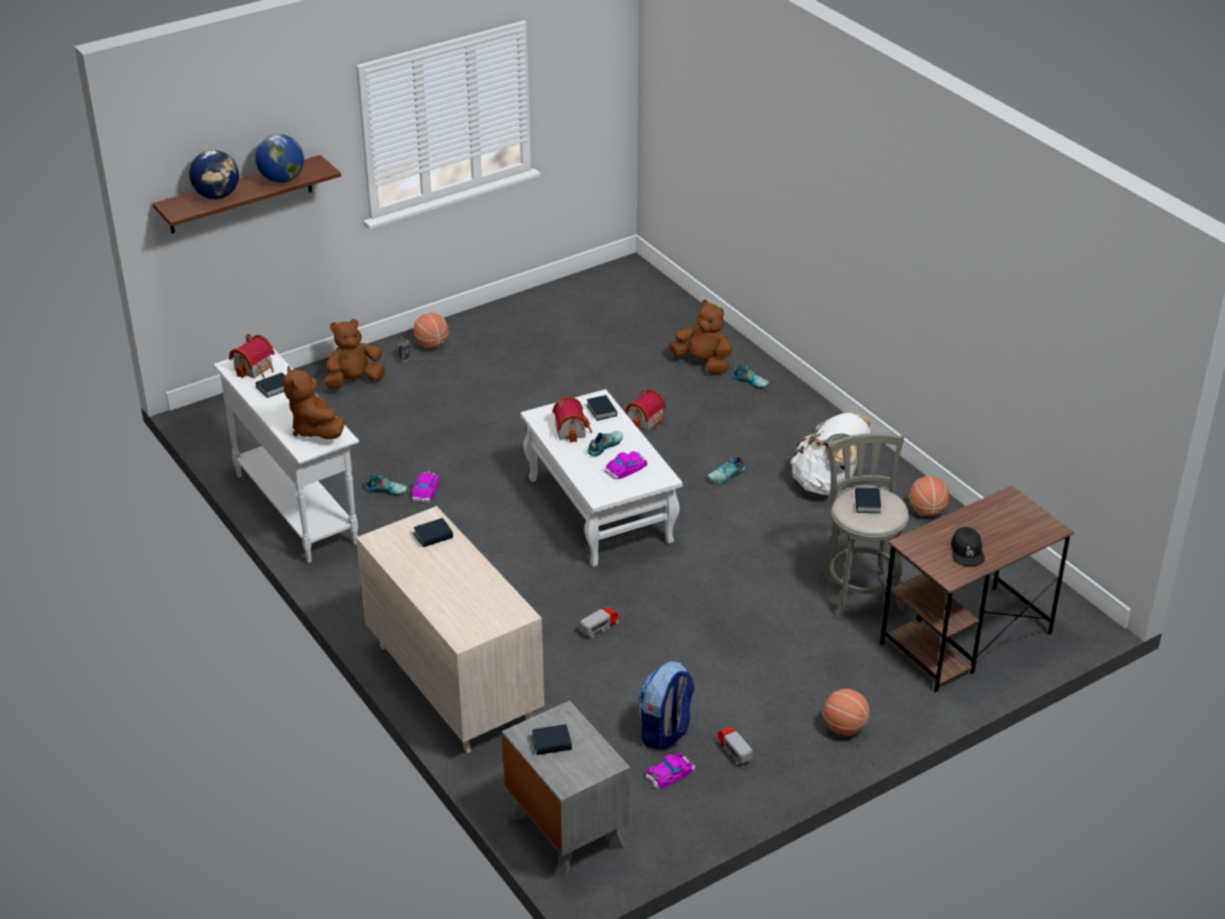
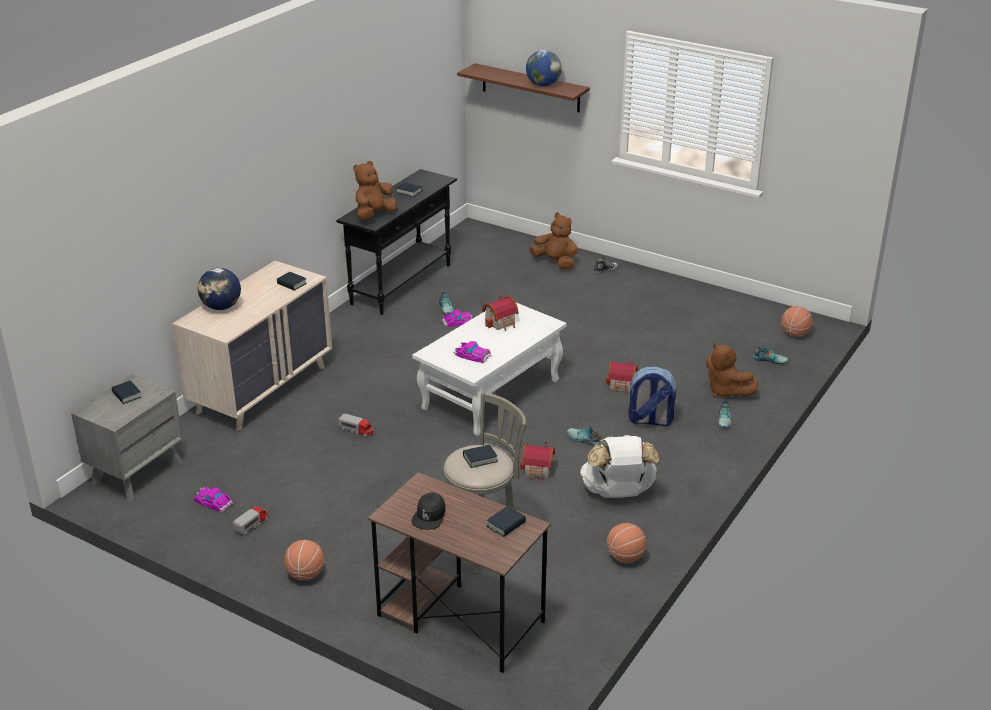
camera: 65 degrees right, 5 degrees down
(217, 196) = (502, 75): globe -> globe (221, 307)
(256, 368) = (425, 181): toy house -> toy house (538, 471)
(296, 508) = (402, 284): white console table -> black console table
(432, 345) = (627, 276): basketball -> basketball (795, 334)
(601, 410) = (536, 328): book -> book (506, 524)
(604, 446) = (493, 340): shoe -> shoe (770, 359)
(665, 732) = (257, 488): backpack -> backpack (649, 420)
(703, 363) = (725, 391): brown plush toy -> brown plush toy turned 135 degrees clockwise
(966, 552) = (429, 516): black cap -> black cap turned 45 degrees counterclockwise

